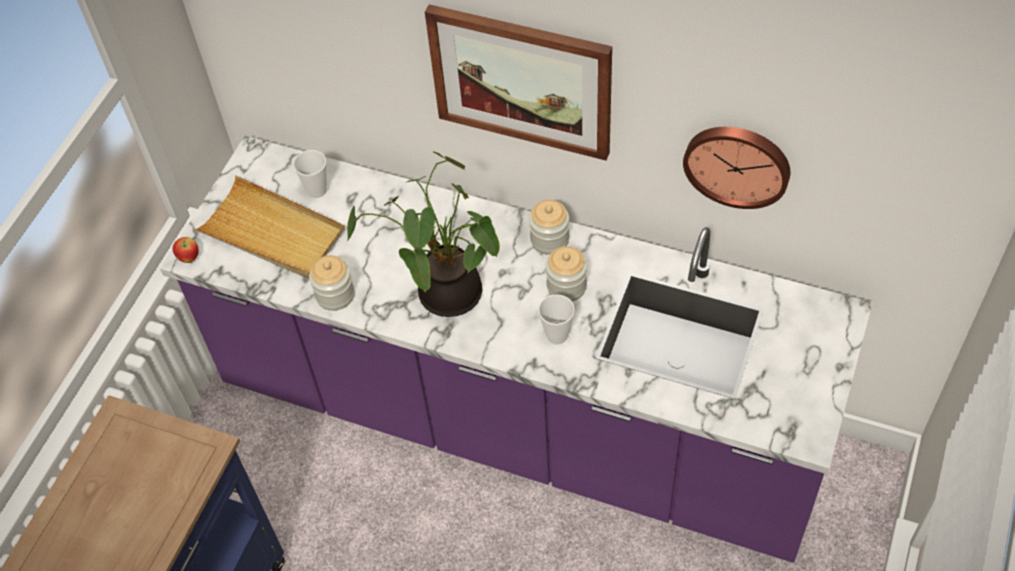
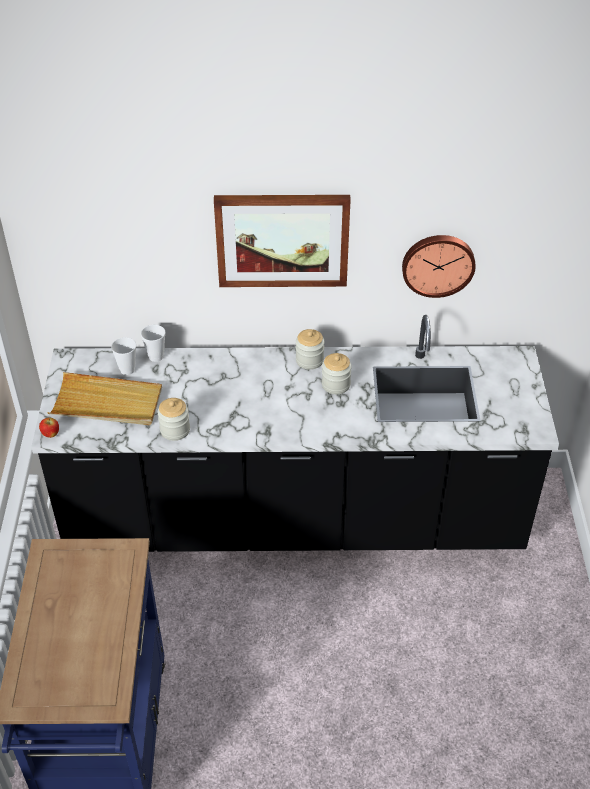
camera: 25 degrees left, 10 degrees down
(444, 296) = (255, 411): potted plant -> none
(518, 420) = (295, 521): purple counter -> black counter
(557, 335) = (345, 415): cup -> cup (156, 356)

